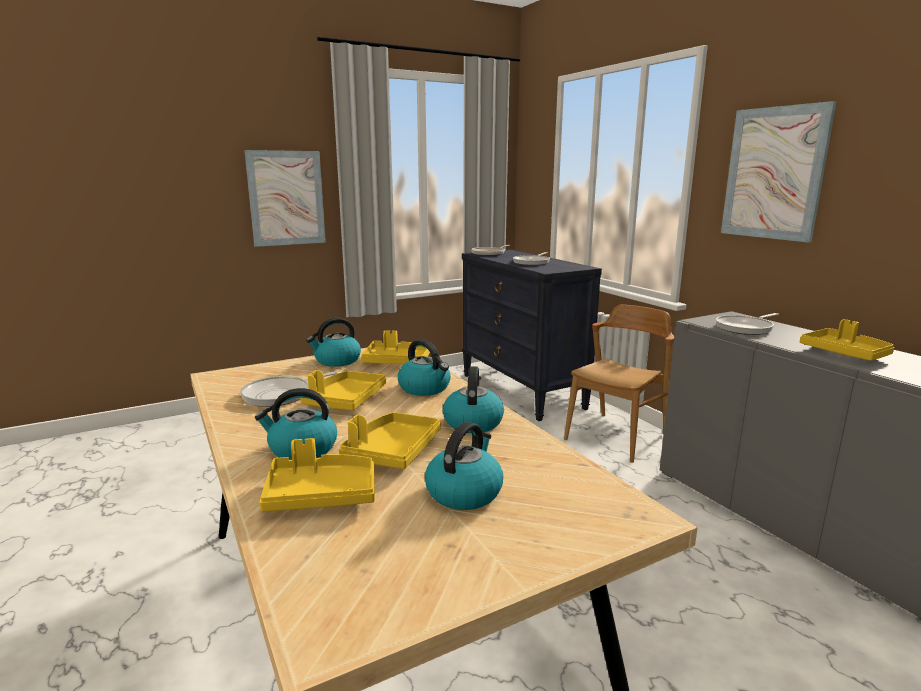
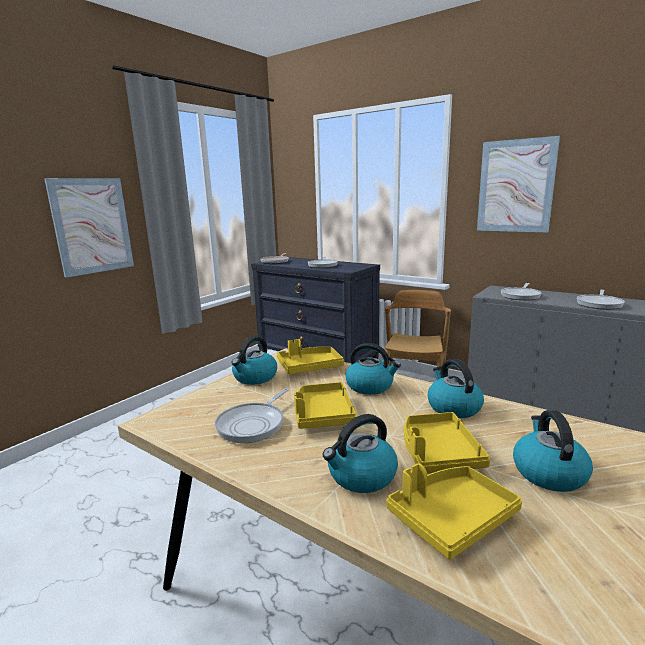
camera: 25 degrees left, 0 degrees up
(845, 353) = (599, 304): yellow tray -> frying pan

